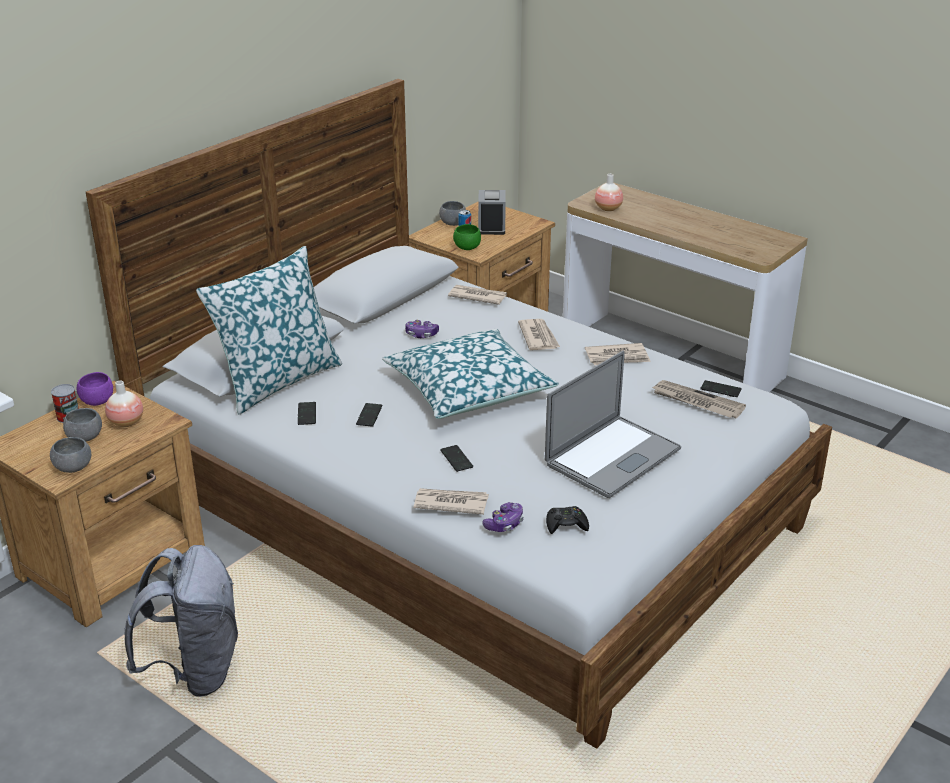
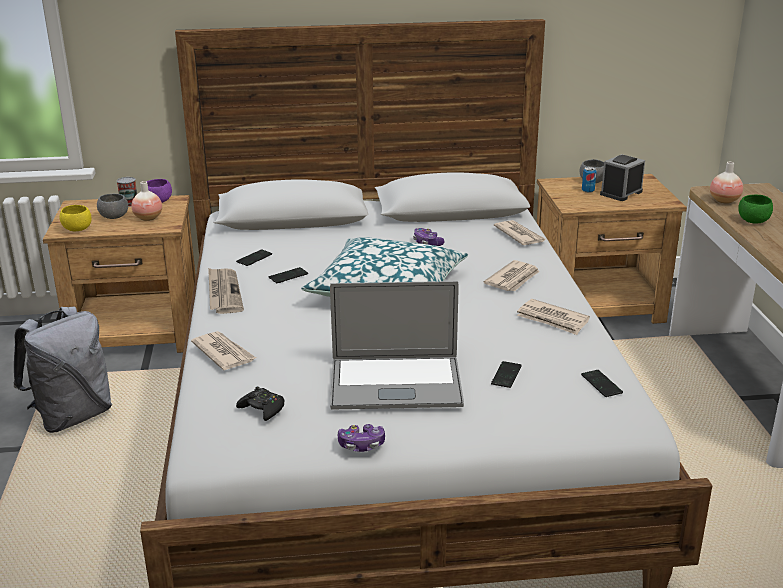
camera: 45 degrees right, 5 degrees down
(73, 468) = (77, 229): grey bowl -> yellow bowl
(277, 380) = (278, 233): pillow -> none
(456, 459) = (285, 328): phone -> phone (506, 375)
(467, 247) = (571, 200): green bowl -> green bowl (753, 221)
(504, 524) = (225, 384): game controller -> game controller (361, 445)
(696, 402) = (557, 382): newspaper -> newspaper (223, 293)

